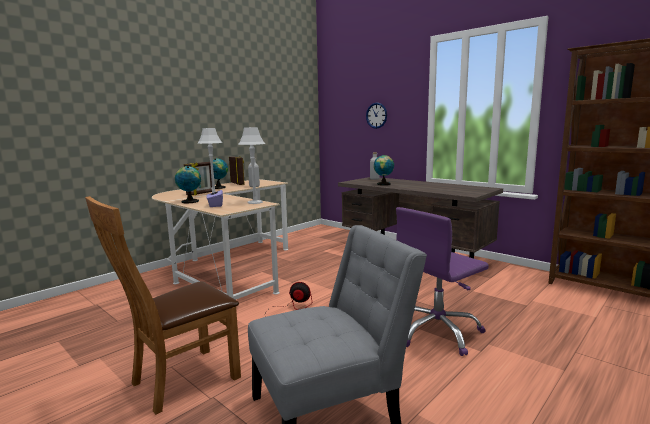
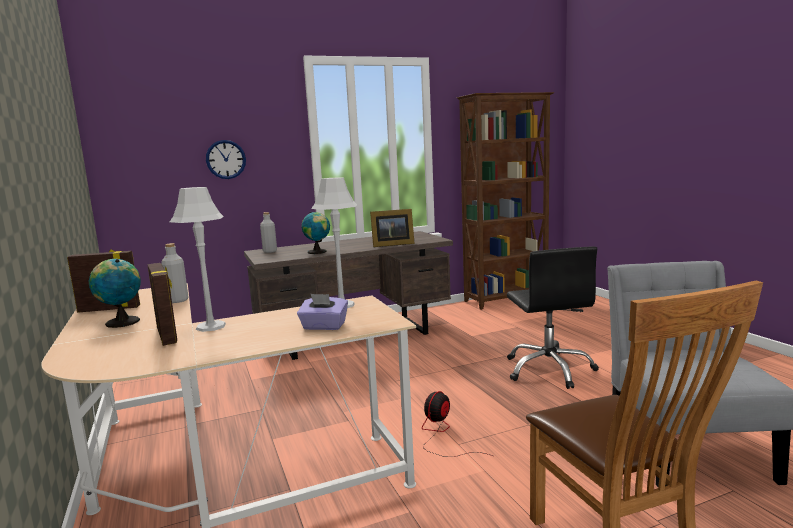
camera: 65 degrees left, 0 degrees up
(189, 201) = (246, 343): globe -> none
(431, 190) = (391, 244): none -> picture frame
(437, 332) = (549, 369): purple office chair -> black office chair

